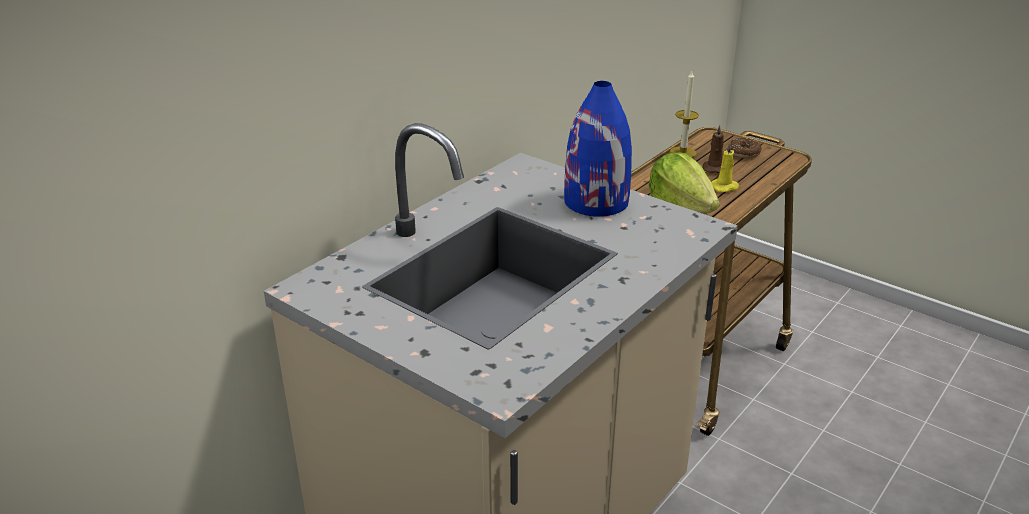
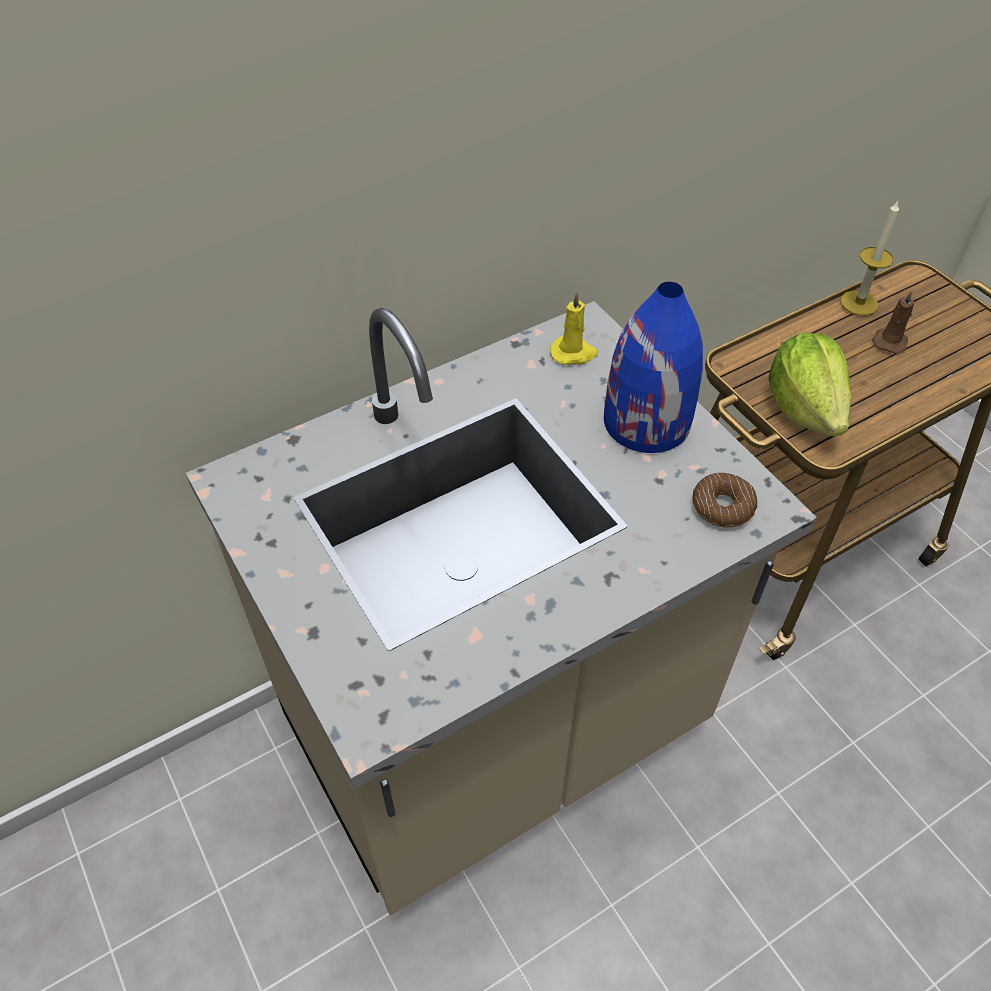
camera: 20 degrees right, 20 degrees up
(725, 187) = (888, 381): yellow candle -> yellow candle (574, 353)
(743, 153) = (947, 322): donut -> donut (722, 506)

